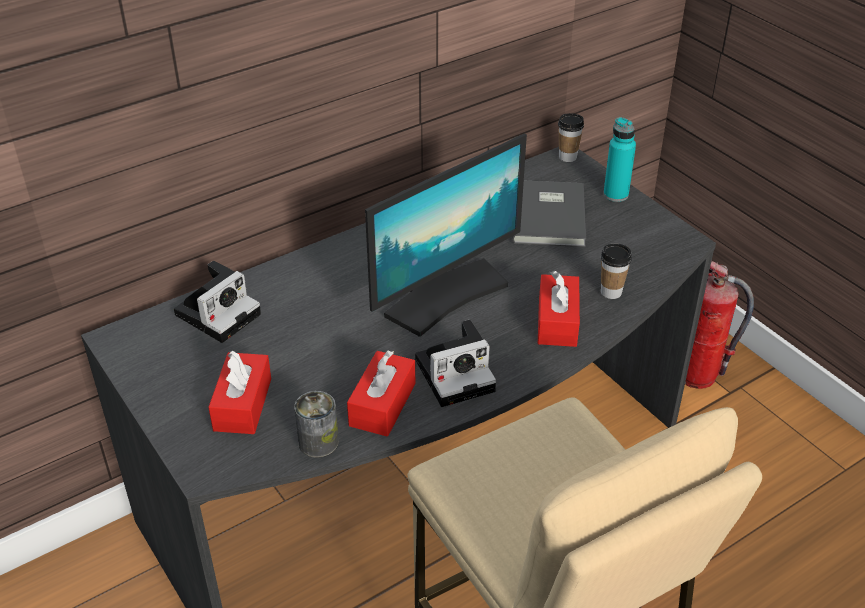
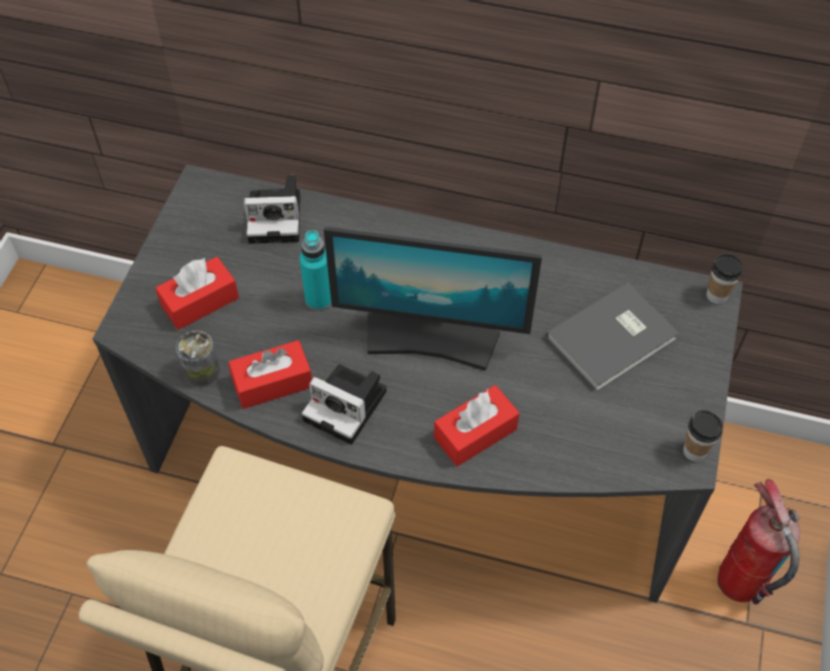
camera: 50 degrees right, 15 degrees up
(611, 292) = (553, 448): cup -> cup (694, 451)
(615, 194) = (700, 367): turquoise bottle -> turquoise bottle (319, 299)

